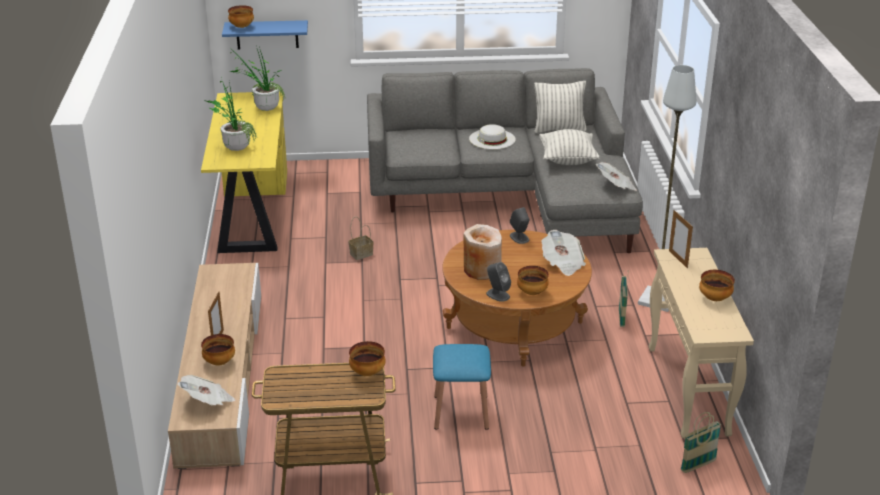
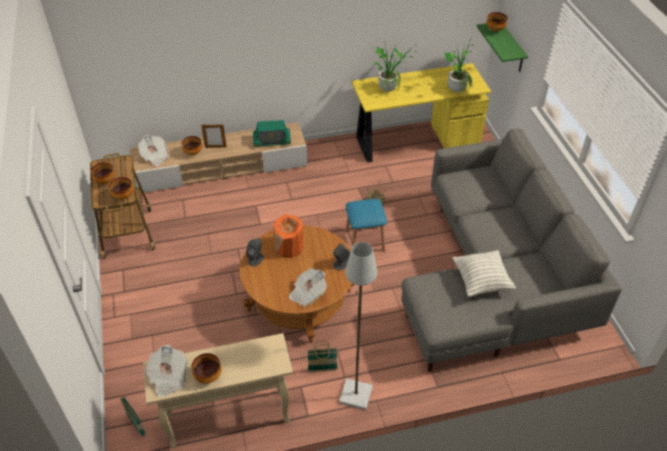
camera: 80 degrees right, 15 degrees up
(231, 289) = (272, 141): none -> radio
(267, 34) = (512, 48): blue shelf -> green shelf
(461, 412) = (193, 282): blue stool -> blue stool (364, 241)
(482, 270) = (289, 247): beige vase -> orange vase
(492, 139) = (500, 227): white hat -> none
(532, 293) = (261, 278): bowl -> bowl (105, 181)
(559, 129) = (544, 271): pillow -> none
(616, 186) = (443, 320): newspaper -> newspaper (168, 378)
(678, 259) = (268, 350): picture frame -> none

